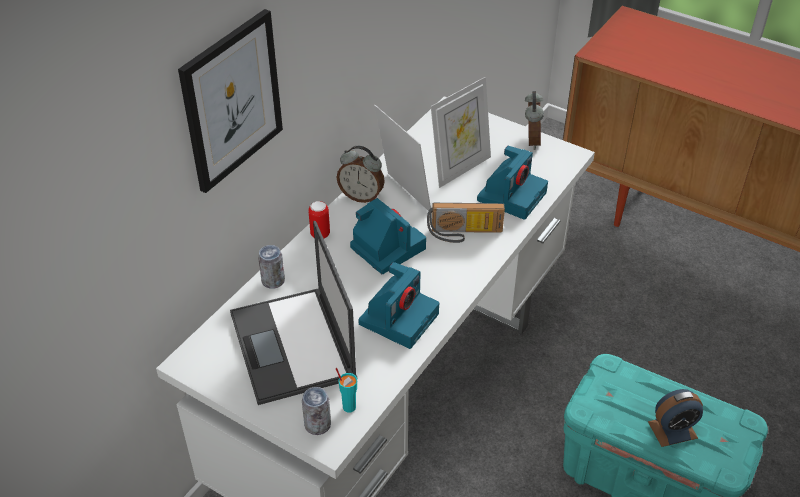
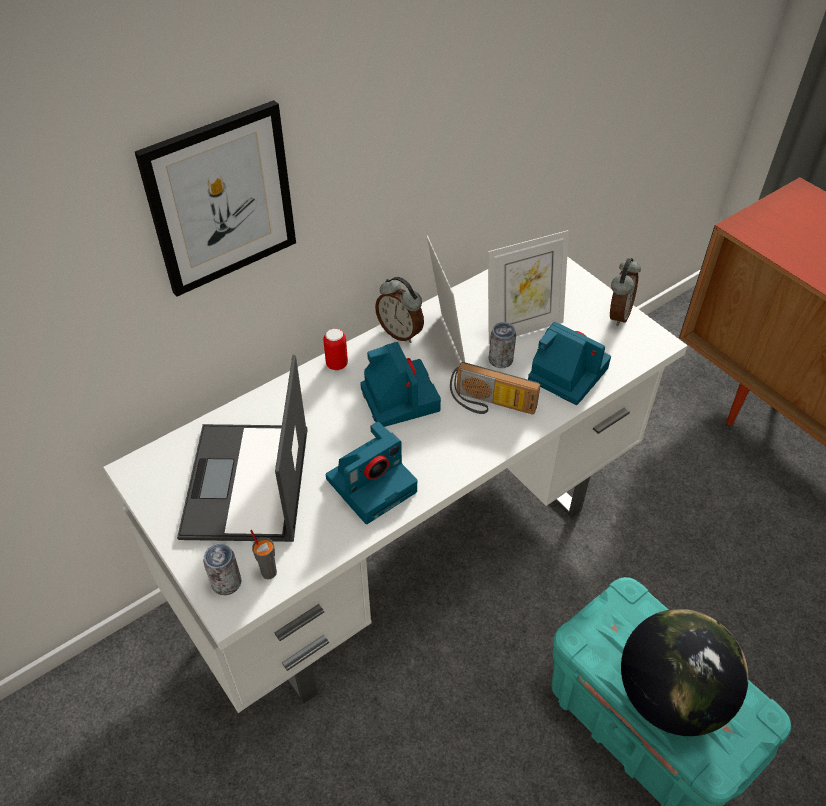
camera: 20 degrees right, 5 degrees up
(273, 281) = (263, 404): can -> can (500, 360)
(349, 406) = (269, 572): turquoise cup -> grey cup
(512, 195) = (566, 373): camera -> camera turned 105 degrees counterclockwise
(672, 430) = (670, 696): alarm clock -> globe

